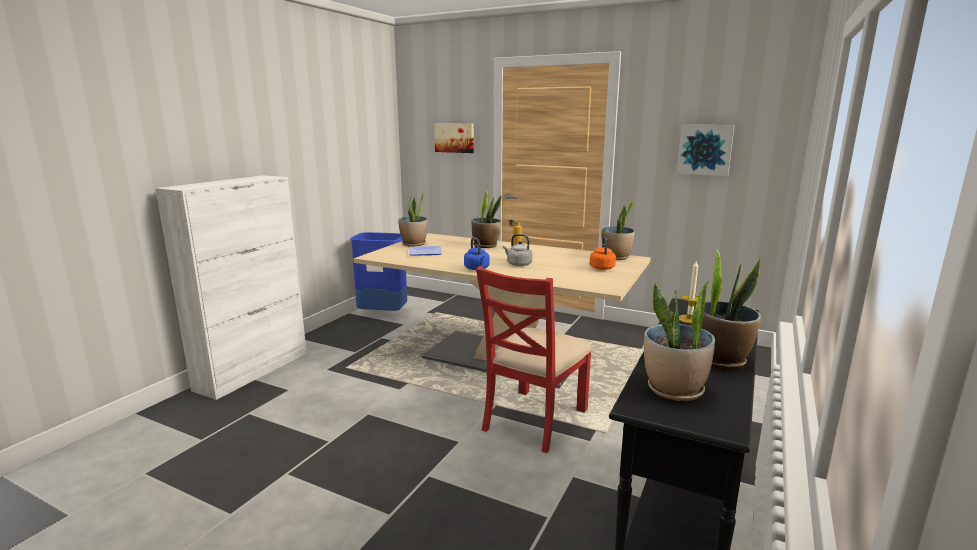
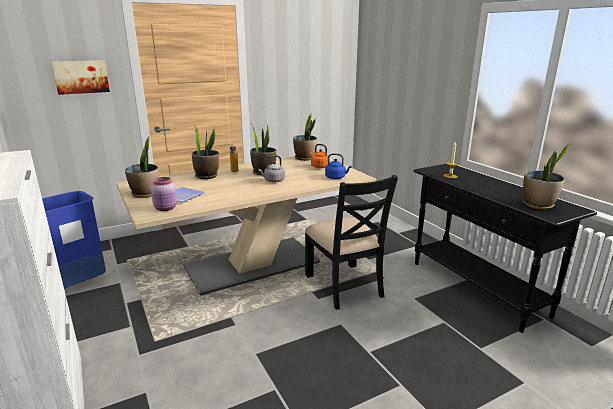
camera: 55 degrees left, 5 degrees up
(393, 256) = (166, 208): none -> pink jar
(477, 269) = (261, 193): blue kettle -> blue kettle (336, 177)
(533, 420) = (344, 286): red chair -> black chair
(705, 149) = (306, 72): picture -> none
(720, 360) = (508, 187): potted plant -> potted plant (263, 172)

